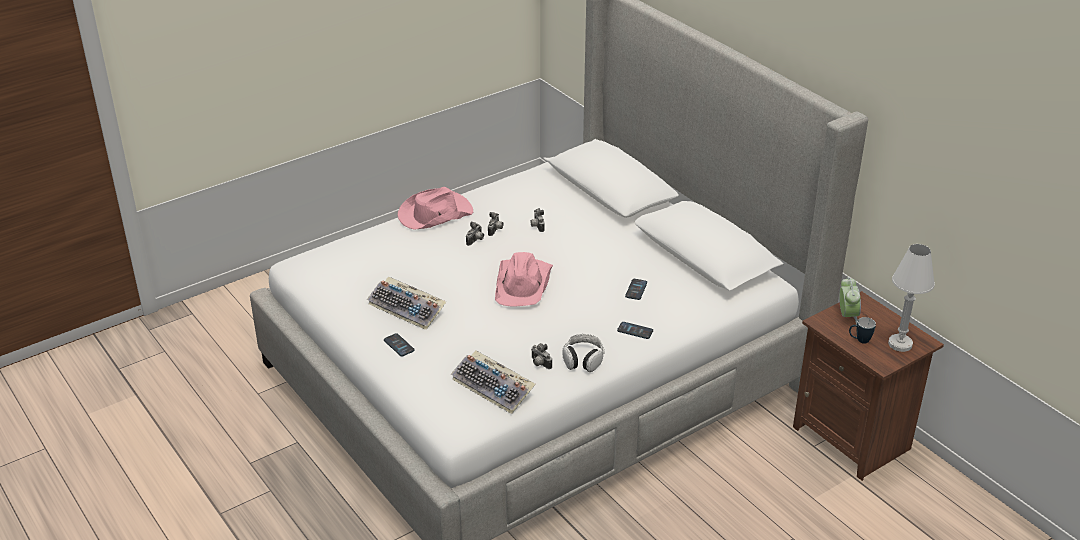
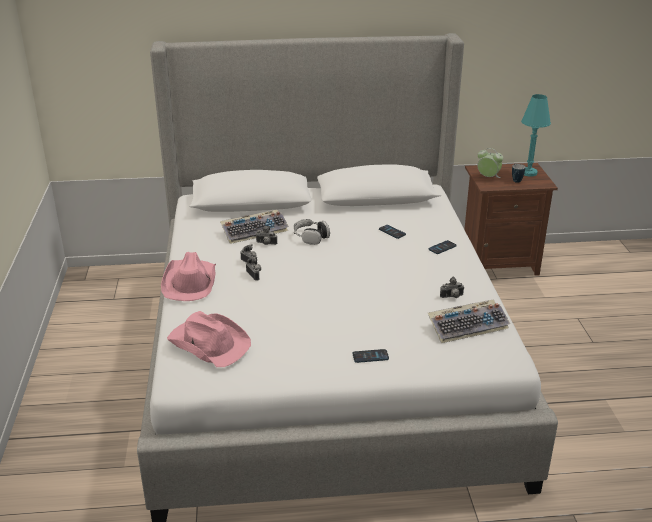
camera: 60 degrees left, 5 degrees down
(408, 308) = (320, 336): keyboard -> keyboard (255, 231)
(523, 284) = (340, 272): pink hat -> pink hat (209, 343)
(583, 359) = (461, 278): headphones -> headphones (311, 237)
(900, 344) = (528, 173): white table lamp -> turquoise table lamp

